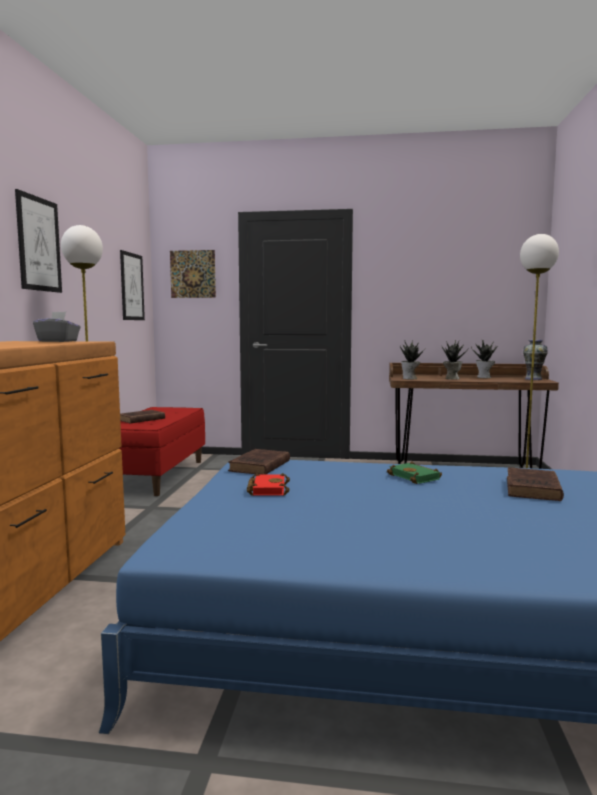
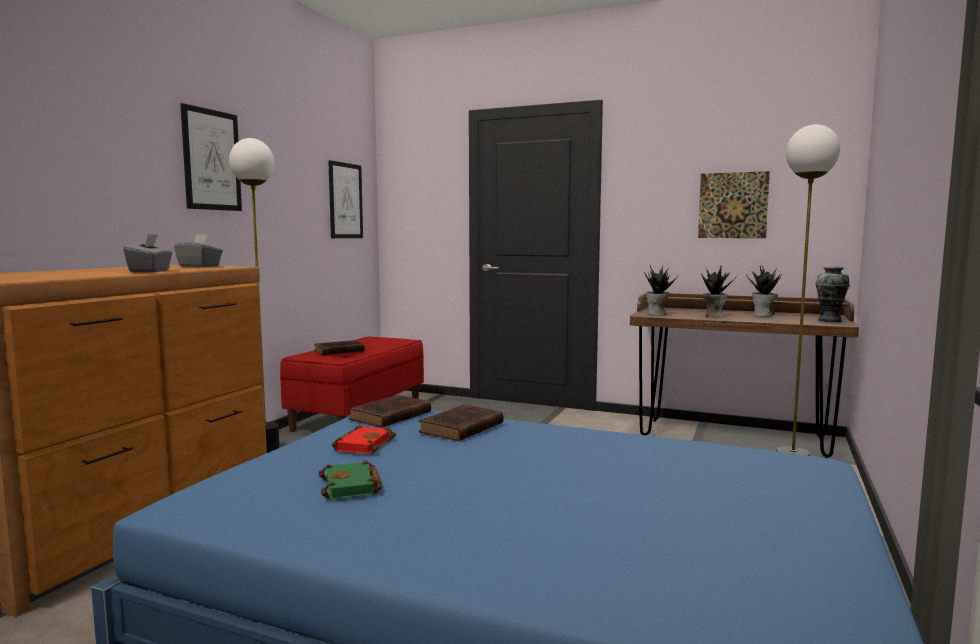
camera: 15 degrees right, 0 degrees up
(37, 344) = (150, 271): none -> grey tissue box
(192, 274) = (419, 184): picture -> picture (733, 205)
(416, 477) = (550, 445): green book -> green book (352, 487)
(533, 489) = (685, 475): brown book -> brown book (460, 428)

